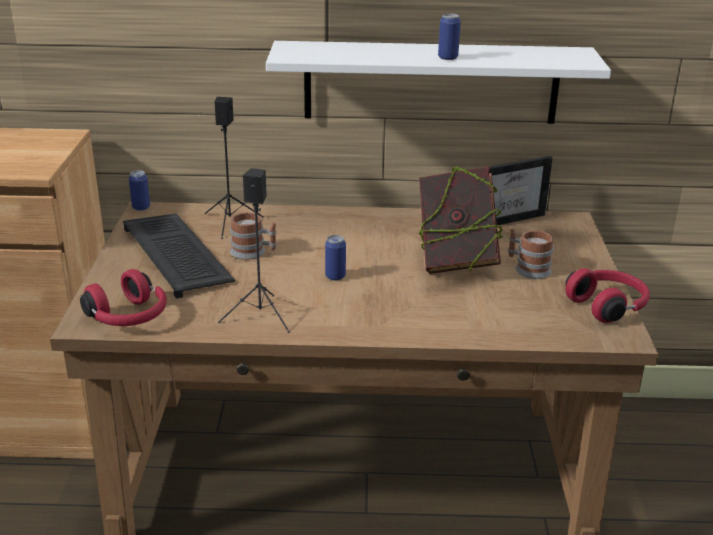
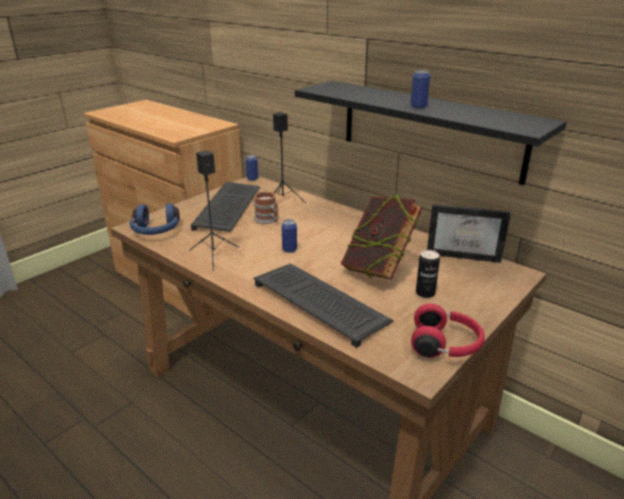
camera: 40 degrees right, 0 degrees up
(129, 317) = (156, 231): red headphones -> blue headphones
(431, 82) = (430, 130): white shelf -> black shelf
(456, 316) = (322, 303): none -> keyboard
(527, 268) = (425, 293): mug -> can

